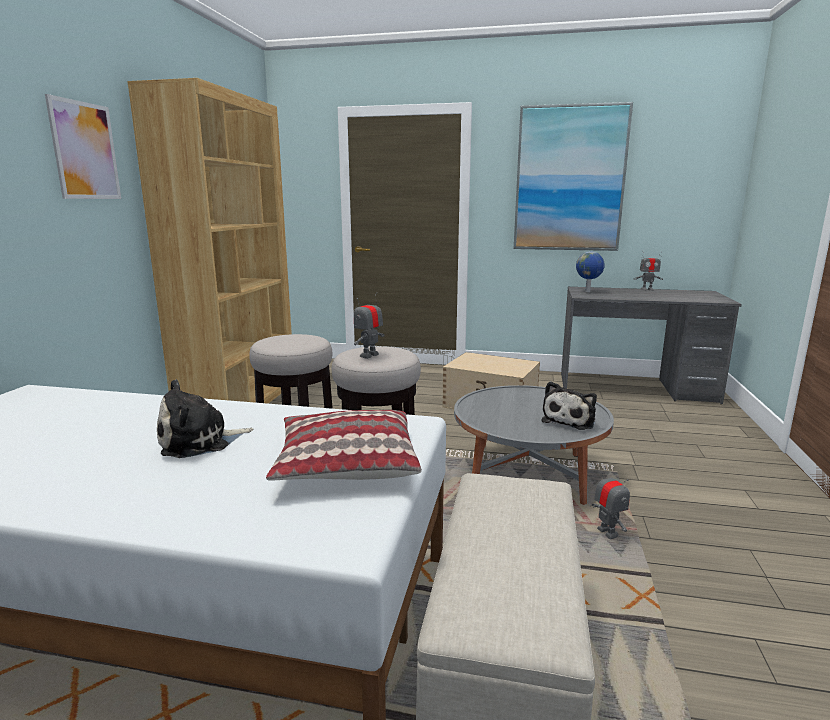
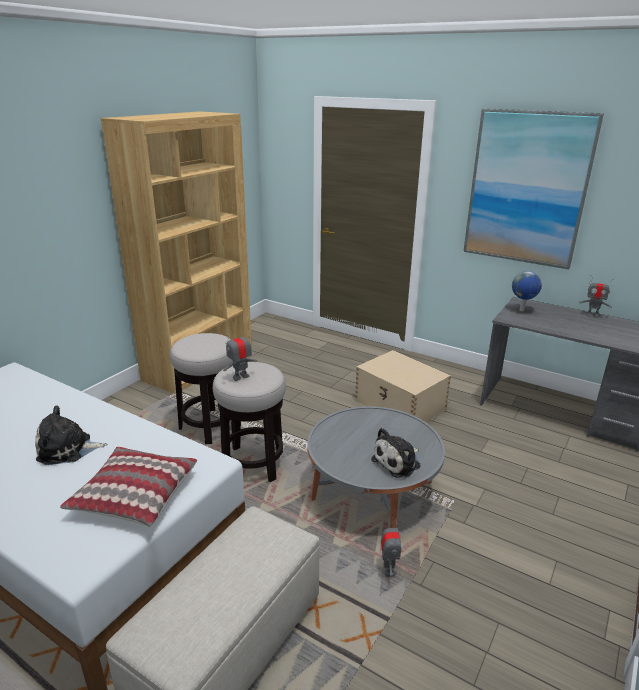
camera: 20 degrees right, 10 degrees up
(85, 151) = (62, 184): picture -> none

